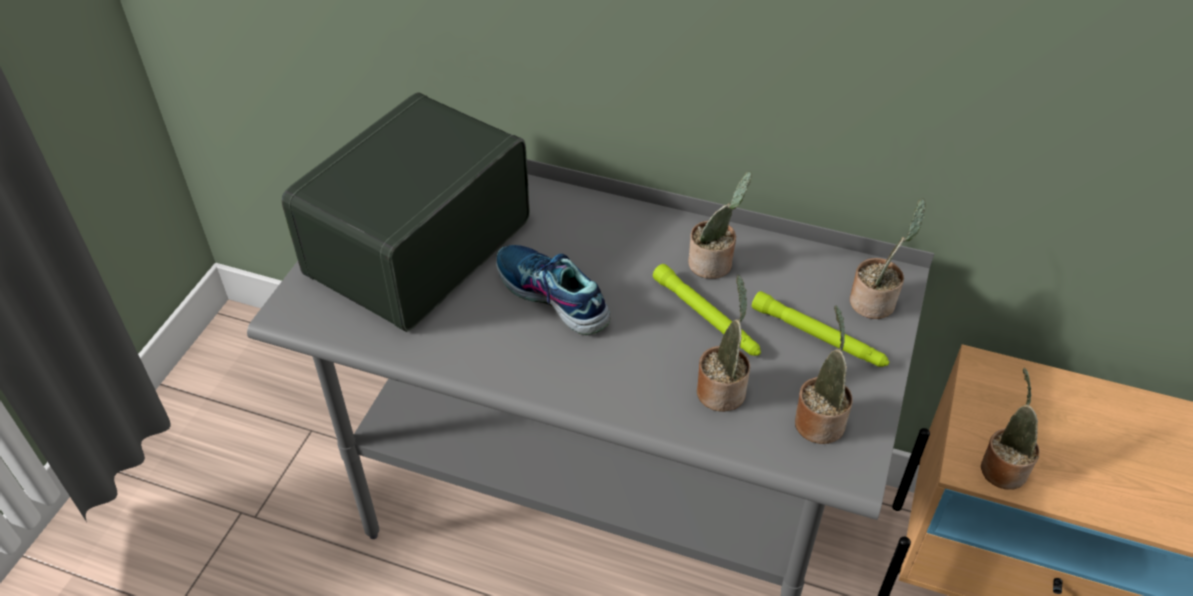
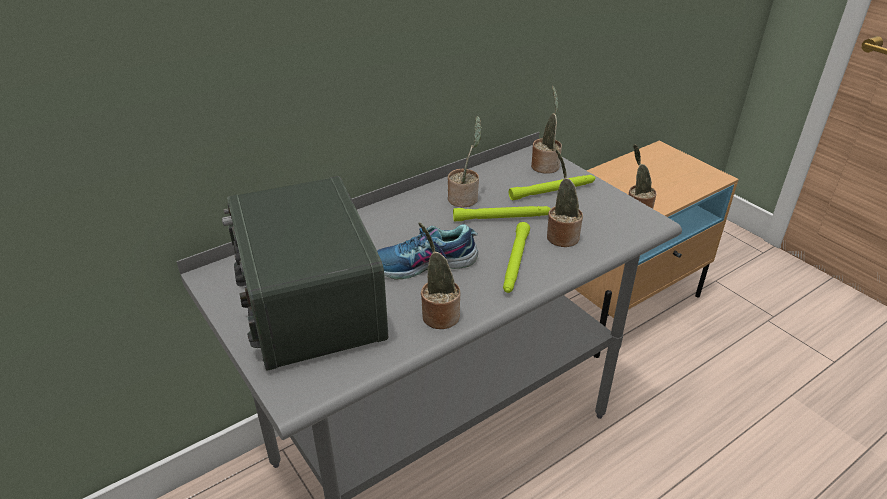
camera: 55 degrees left, 10 degrees down
(626, 371) = (515, 262): none -> green flashlight
(819, 420) = (610, 216): potted plant -> potted plant (438, 315)

